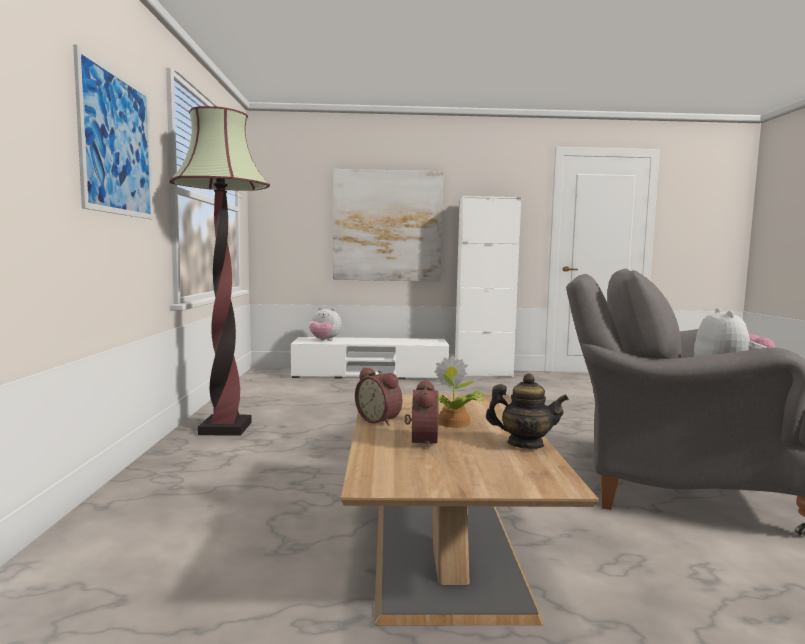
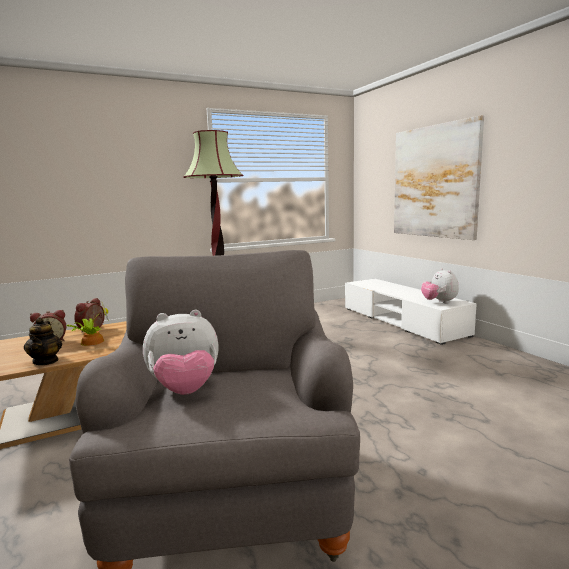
camera: 65 degrees right, 5 degrees up
(117, 144) = (144, 167): picture -> none
(324, 340) = (373, 284): plush toy -> plush toy (439, 302)
(483, 374) = (500, 352): white cabinet -> none

